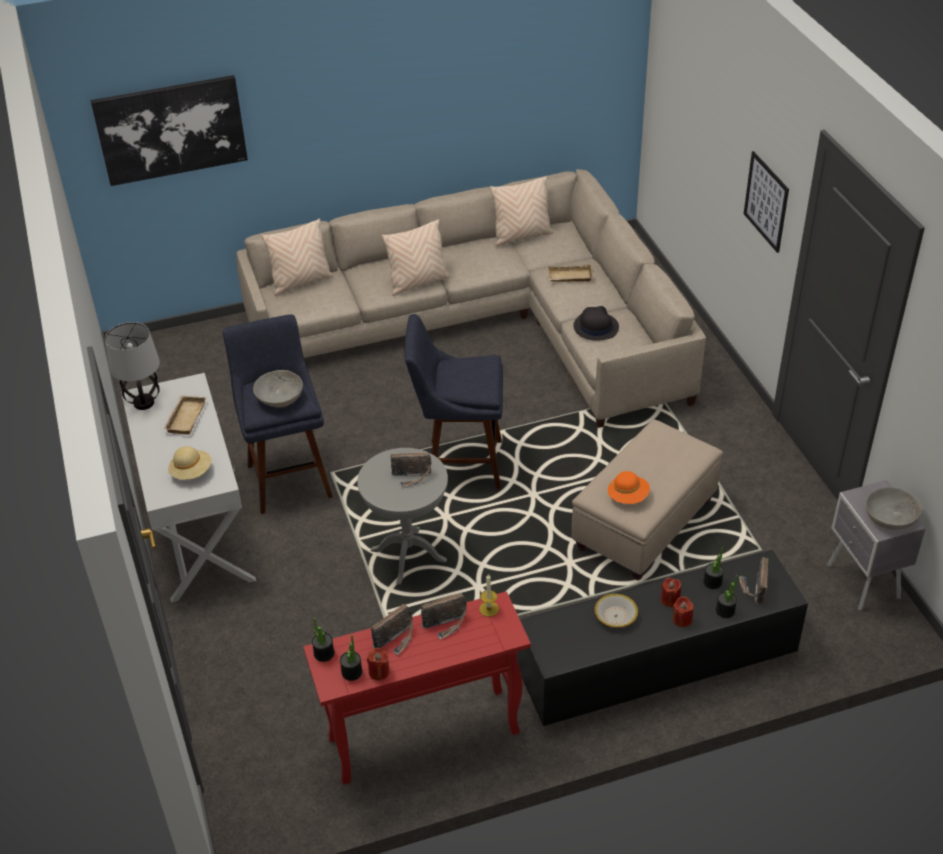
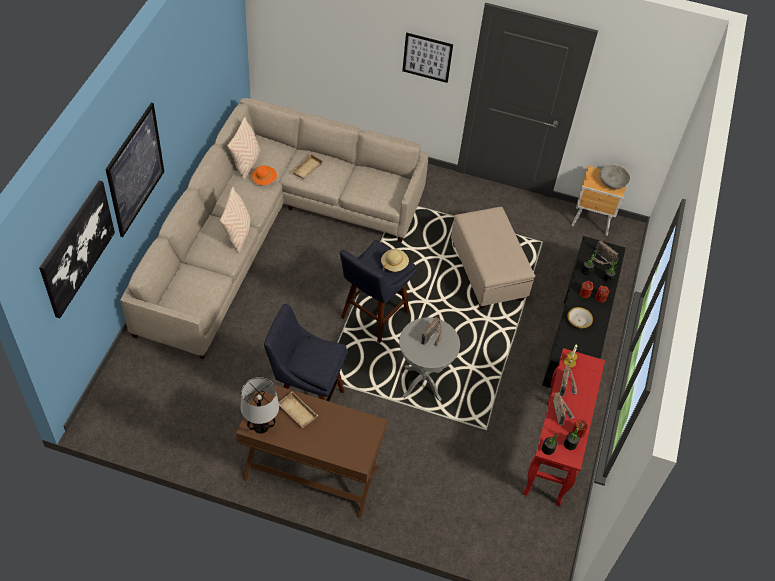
camera: 60 degrees left, 10 degrees up
(191, 472) = (351, 434): beige hat -> beige hat (394, 264)
(197, 531) = (311, 473): white console table -> brown console table
(279, 398) = (319, 357): grey bowl -> none
(301, 282) = (176, 288): beige pillow -> none
(318, 114) = (135, 170): none -> picture
(595, 327) = (362, 187): black hat -> none
(628, 496) = (504, 262): orange hat -> orange hat (264, 179)
(863, 583) = (592, 222): grey nightstand -> brown nightstand

